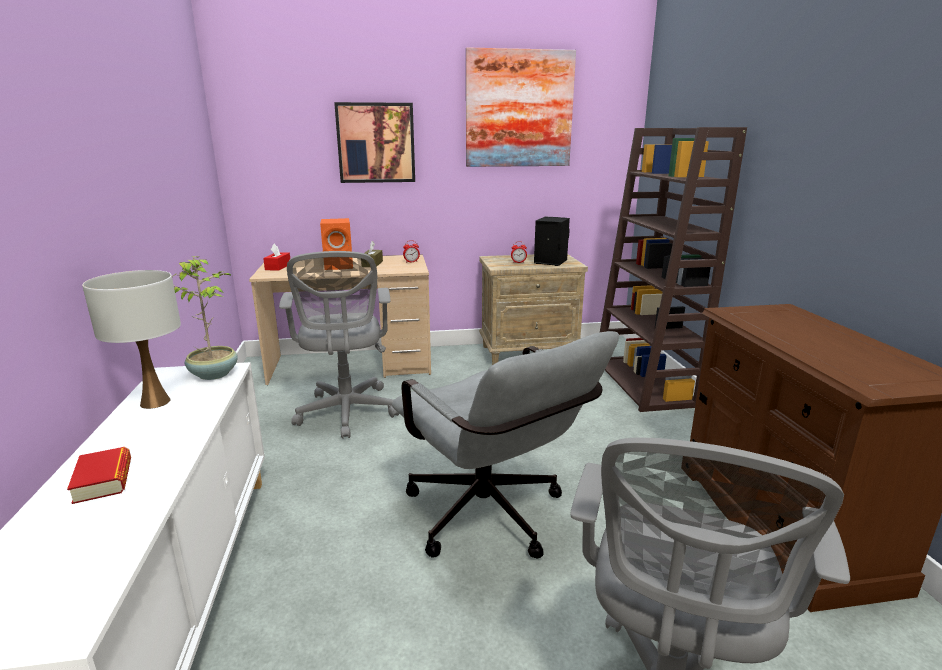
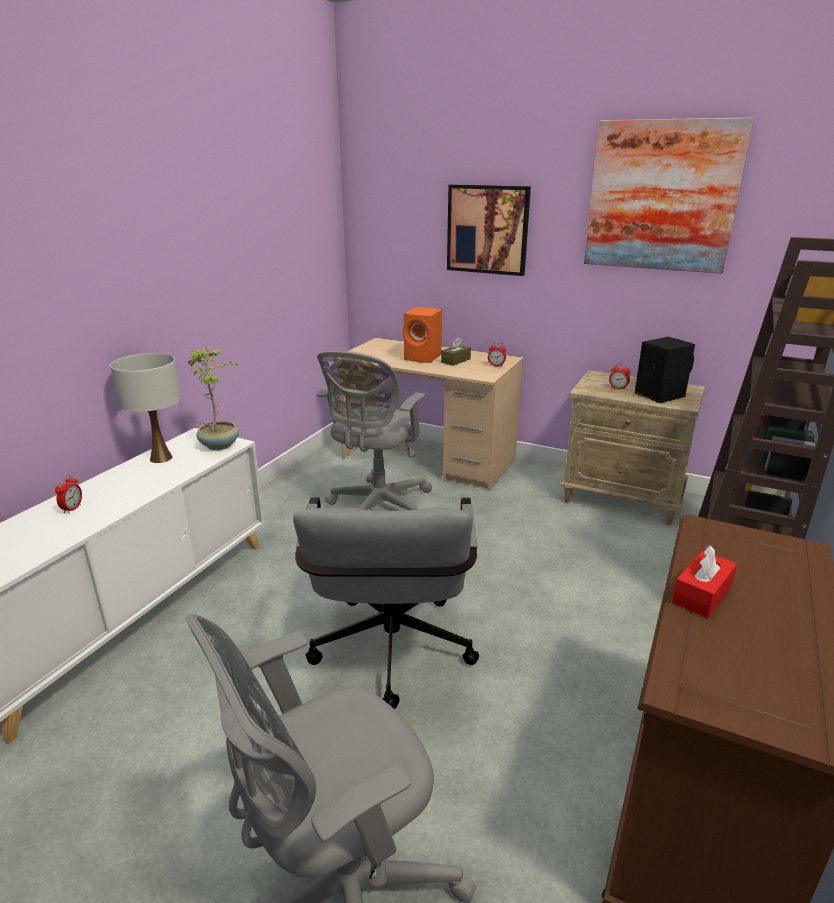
camera: 35 degrees right, 5 degrees up
(103, 480) = (72, 508): book -> alarm clock
(278, 267) = (372, 348): red tissue box -> red tissue box (702, 594)

